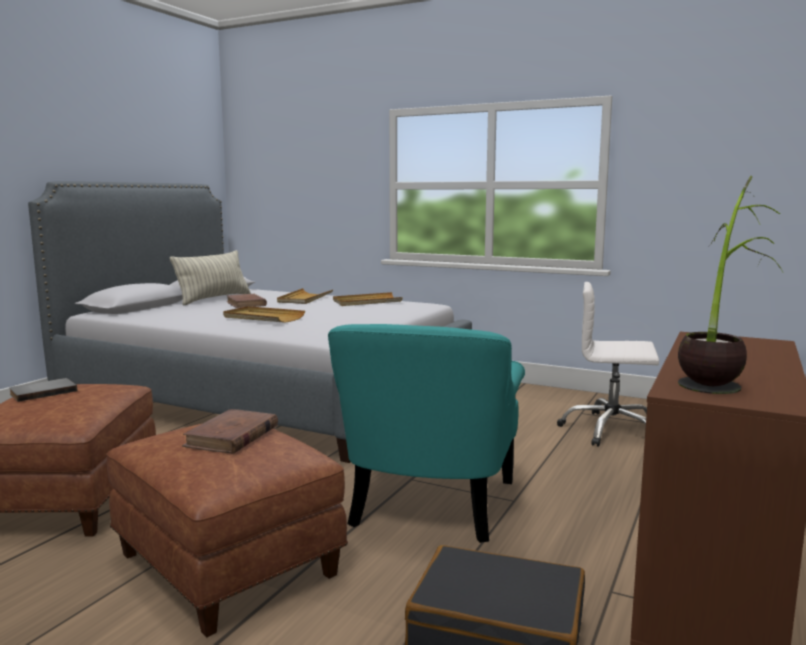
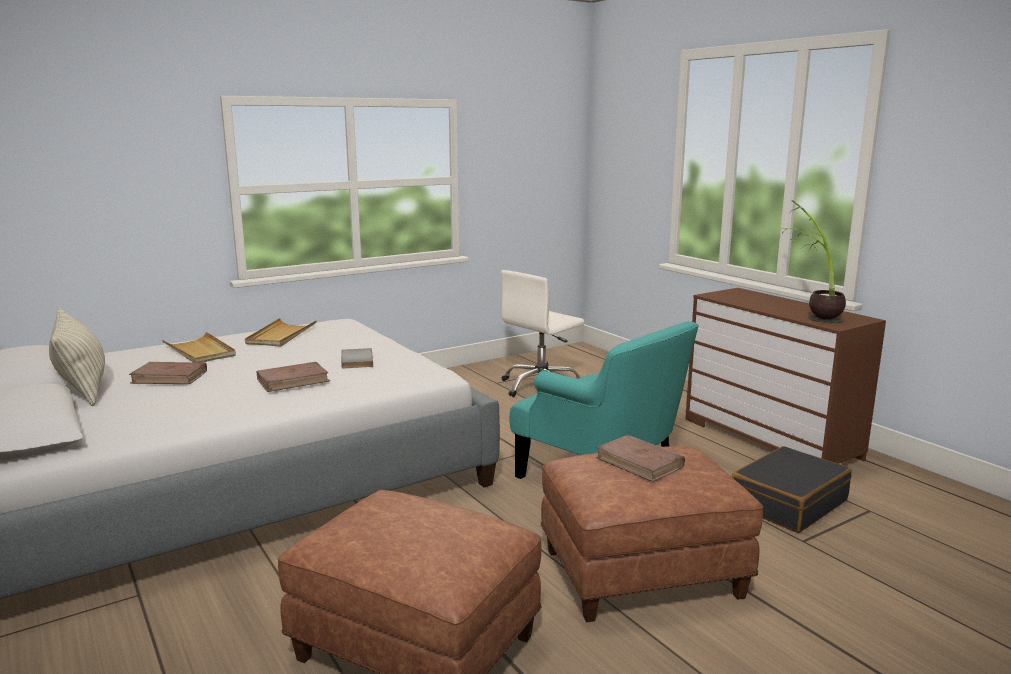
camera: 60 degrees left, 5 degrees up
(43, 392) = (378, 536): grey book -> grey book (355, 360)
(263, 317) = (293, 380): beige tray -> brown book

